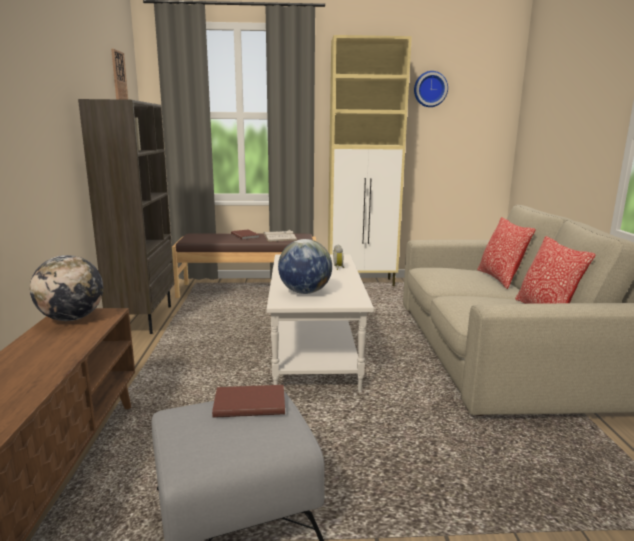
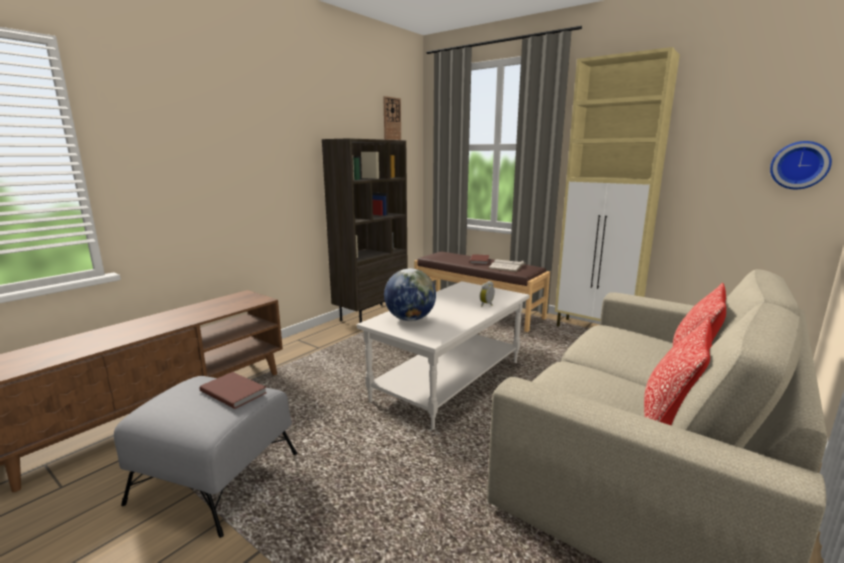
camera: 40 degrees right, 0 degrees up
(72, 318) = (239, 298): globe -> none
(430, 89) = (714, 109): wall clock -> wall clock (799, 165)

